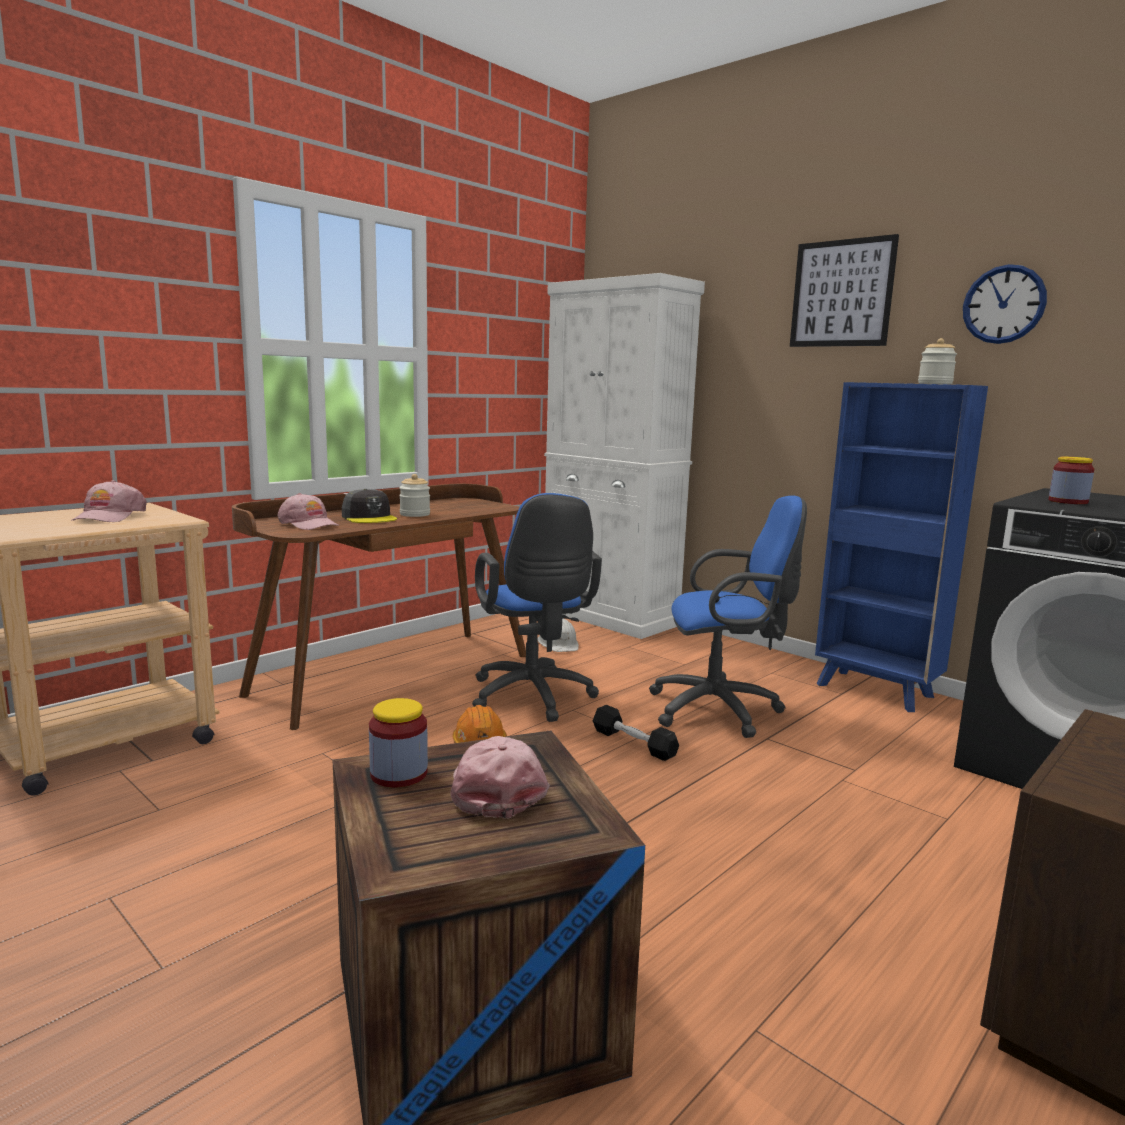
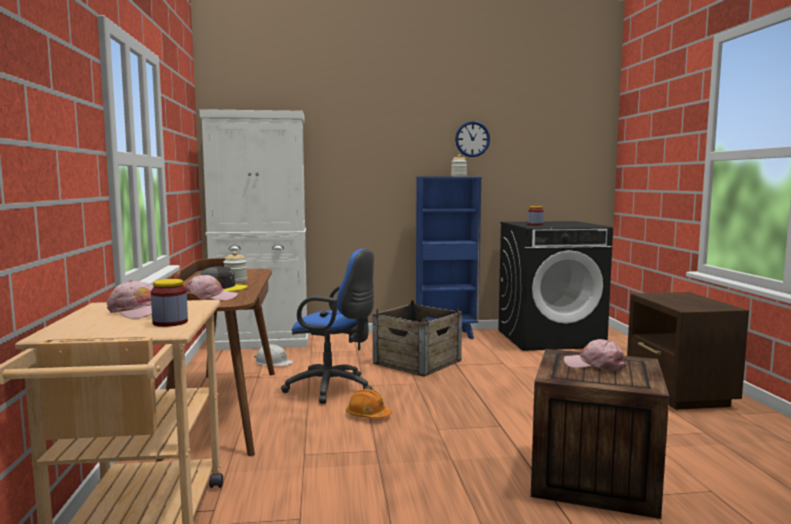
camera: 50 degrees left, 5 degrees down
(399, 774) = (564, 374): jar -> jar (170, 322)
(633, 743) = (421, 386): black dumbbell -> none
(721, 710) = (417, 362): blue office chair -> crate
(841, 293) = (393, 129): picture -> none

